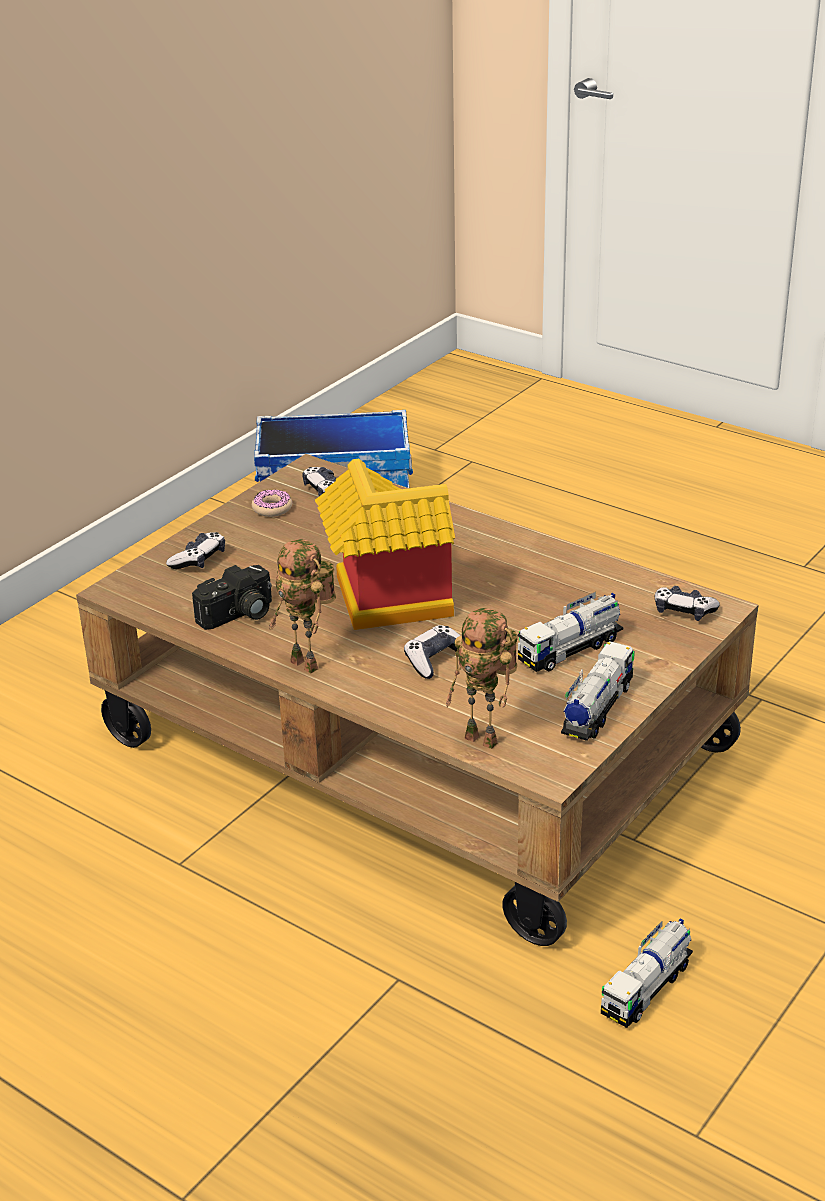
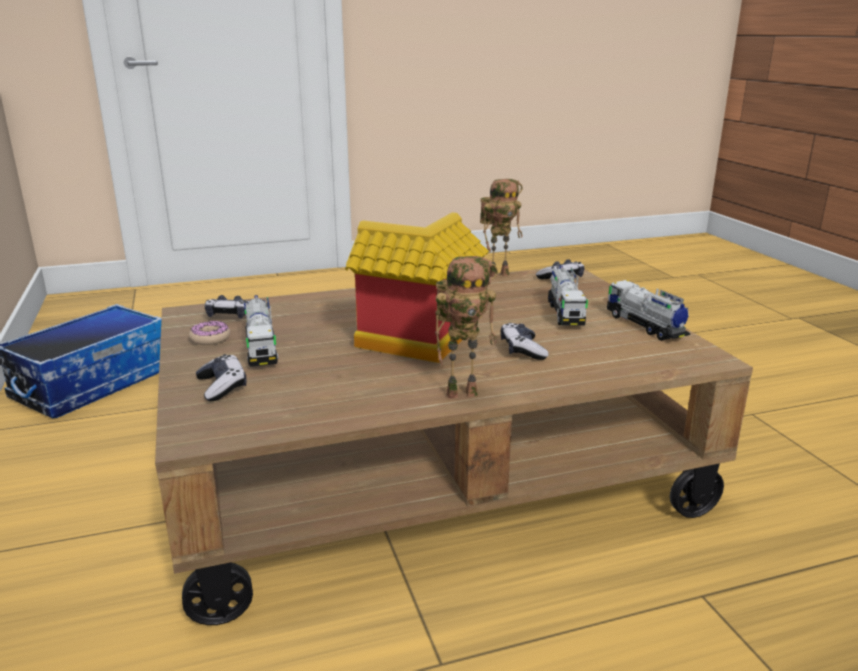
camera: 55 degrees left, 10 degrees down
(238, 615) = (342, 397): camera -> none
(485, 739) = (648, 365): toy robot -> toy robot (499, 274)
(647, 988) = (773, 493): toy truck -> toy truck (261, 349)

